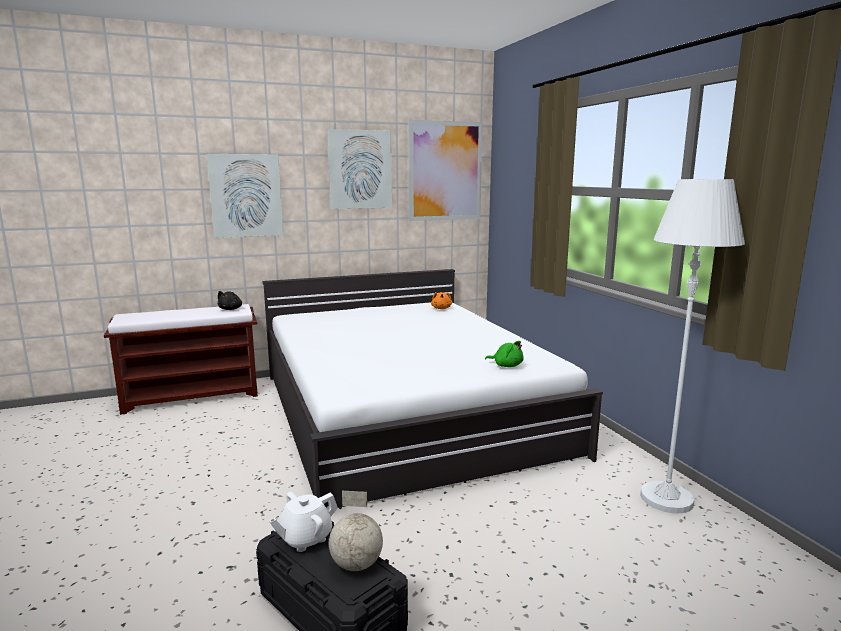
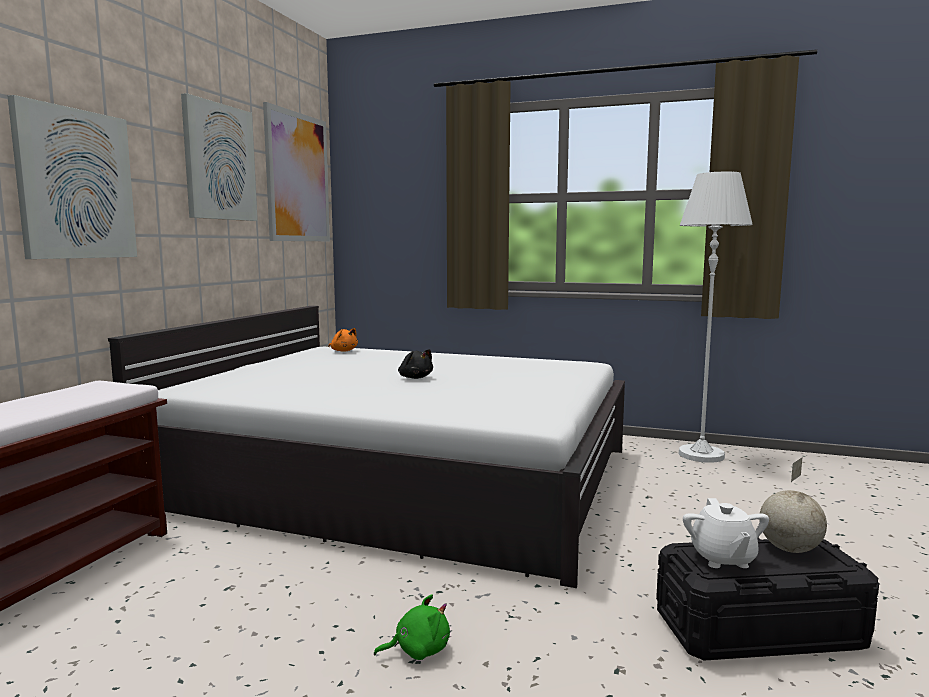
camera: 50 degrees left, 5 degrees down
(231, 309) = (96, 389): black plush toy -> black plush toy (415, 378)
(506, 365) = (564, 371): green plush toy -> green plush toy (418, 650)

